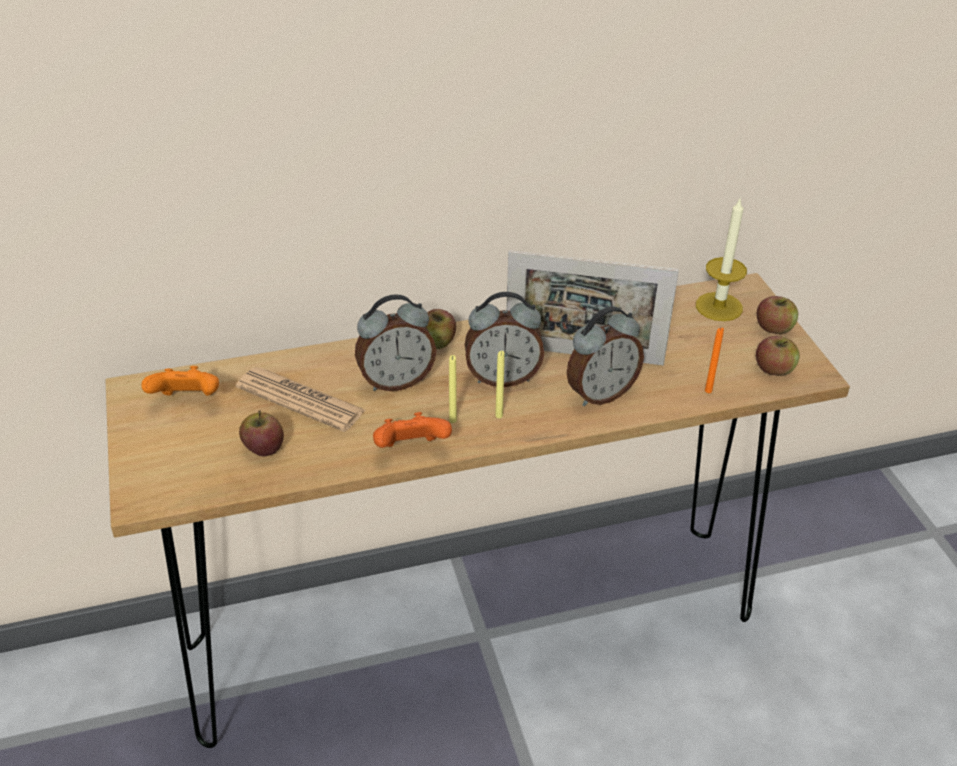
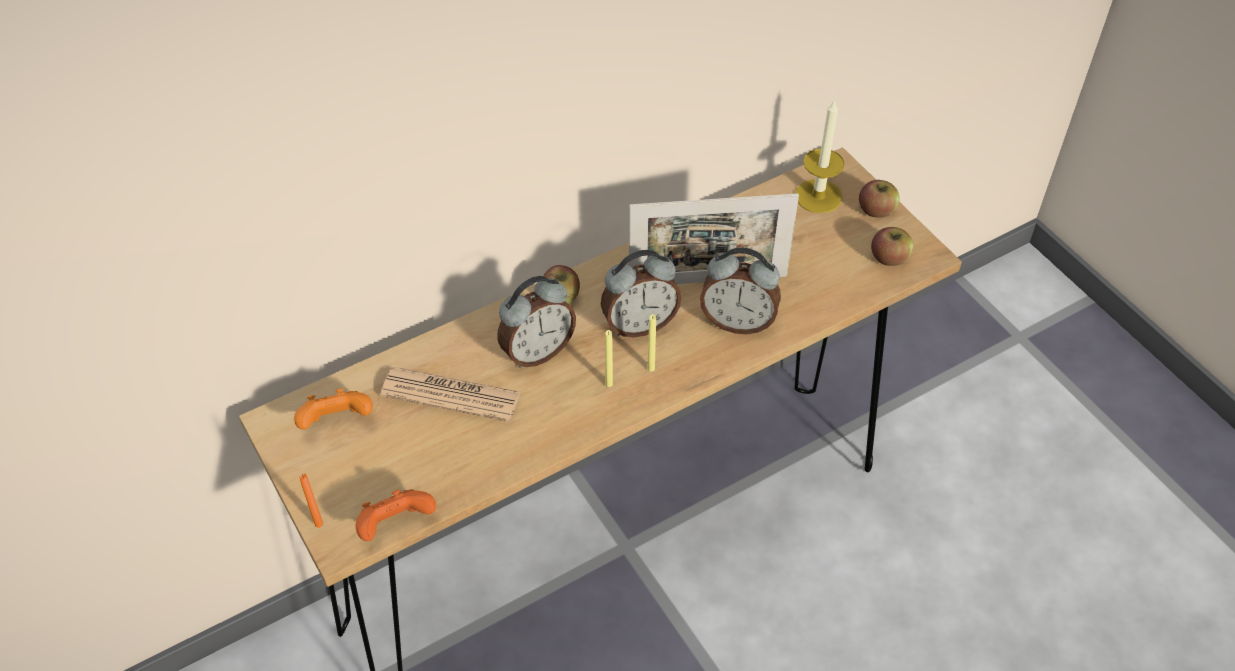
camera: 15 degrees left, 10 degrees up
(263, 448) = (437, 457): apple -> none
(411, 449) = (581, 425): orange game controller -> orange game controller (396, 525)
(600, 393) = (738, 322): alarm clock -> alarm clock turned 60 degrees clockwise
(708, 391) = (836, 296): orange candle -> orange candle (319, 524)

